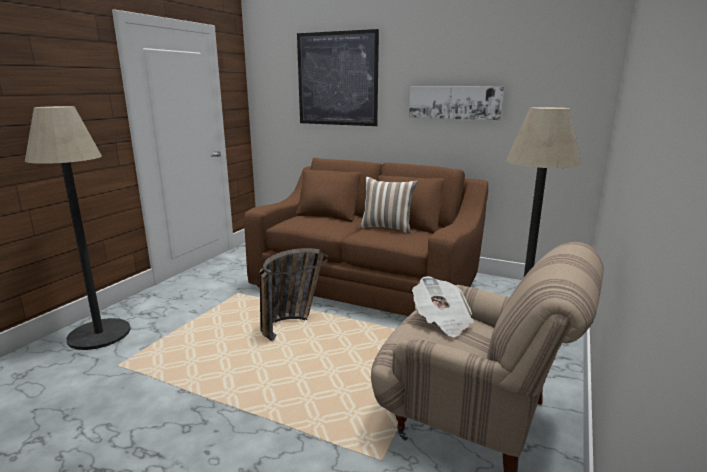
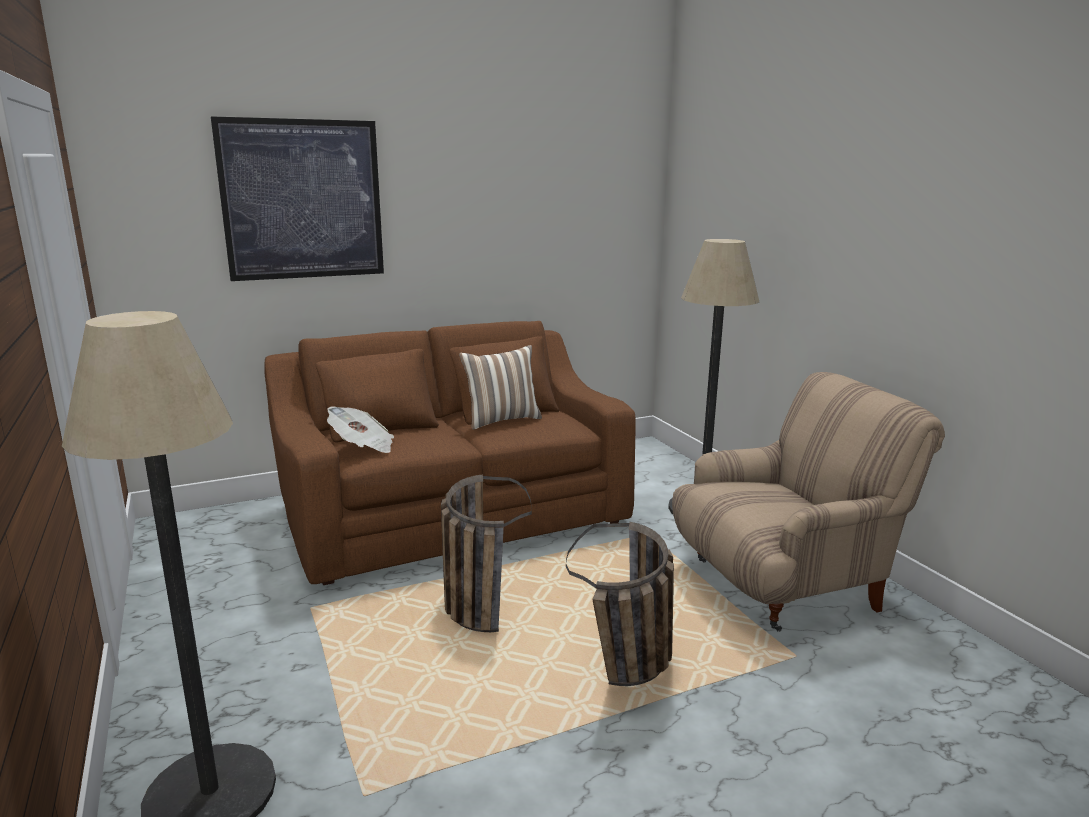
camera: 50 degrees left, 0 degrees up
(281, 396) = (629, 673): none -> basket
(442, 321) = (747, 492): newspaper -> newspaper (363, 446)
(454, 102) = (496, 230): picture -> none

